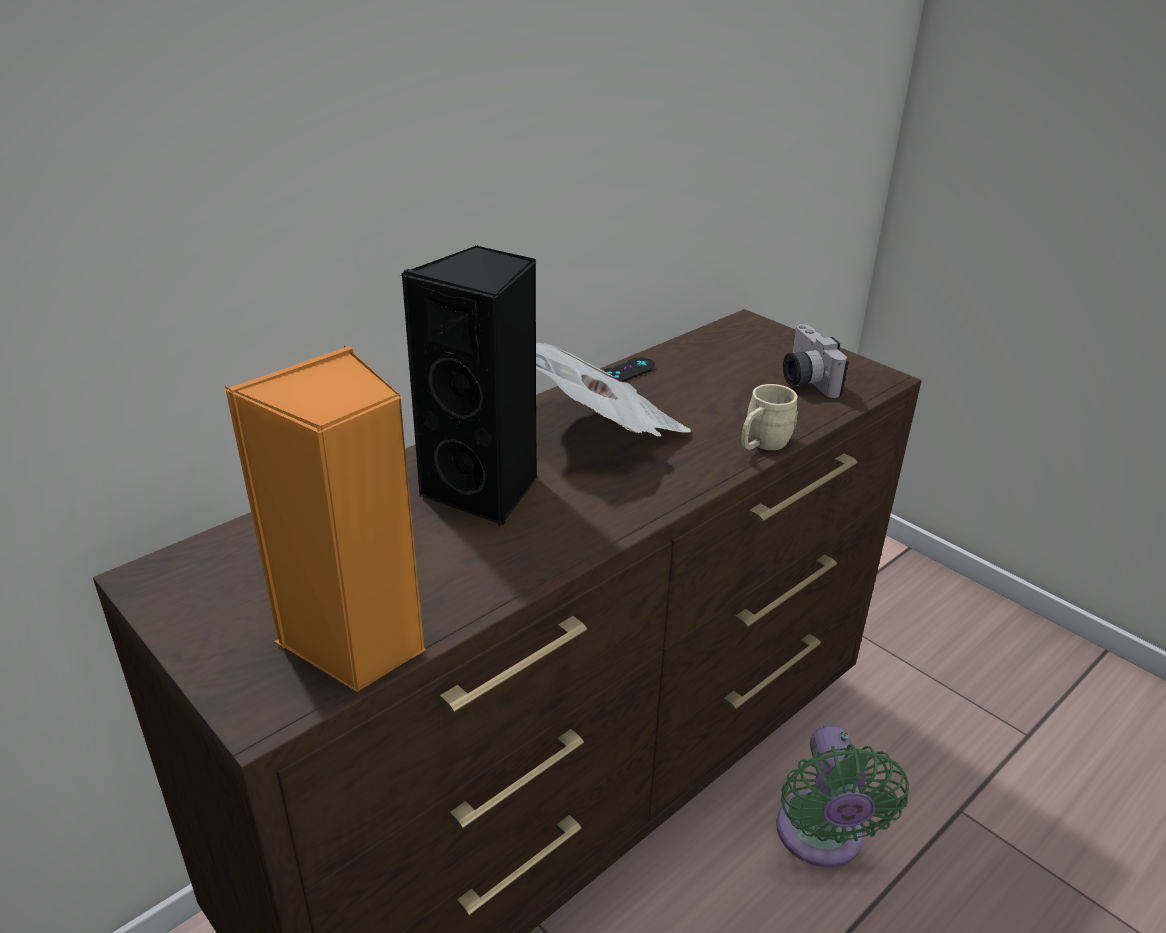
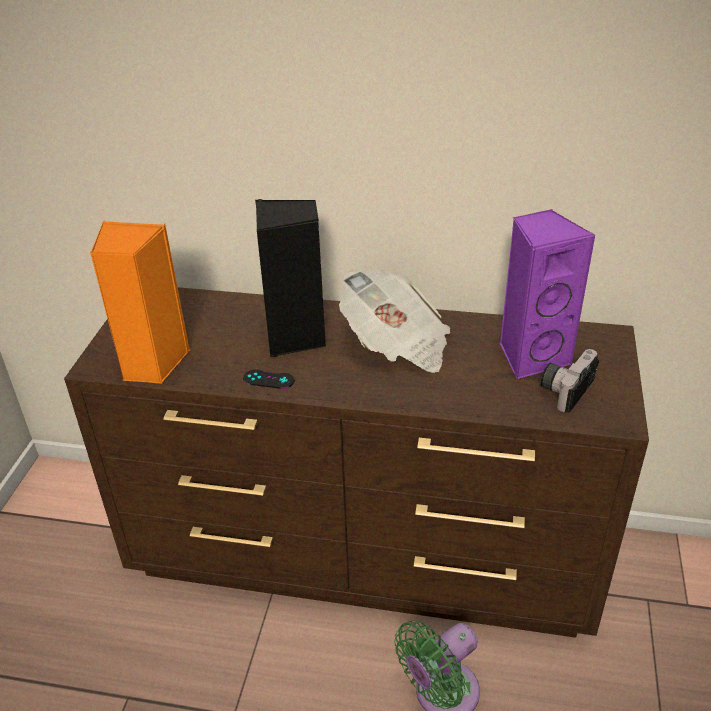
camera: 55 degrees right, 5 degrees up
(627, 371) = (475, 321): black game controller -> black game controller (268, 379)
(729, 371) = (531, 356): none -> purple speaker
(761, 445) = (457, 405): beige mug -> none

